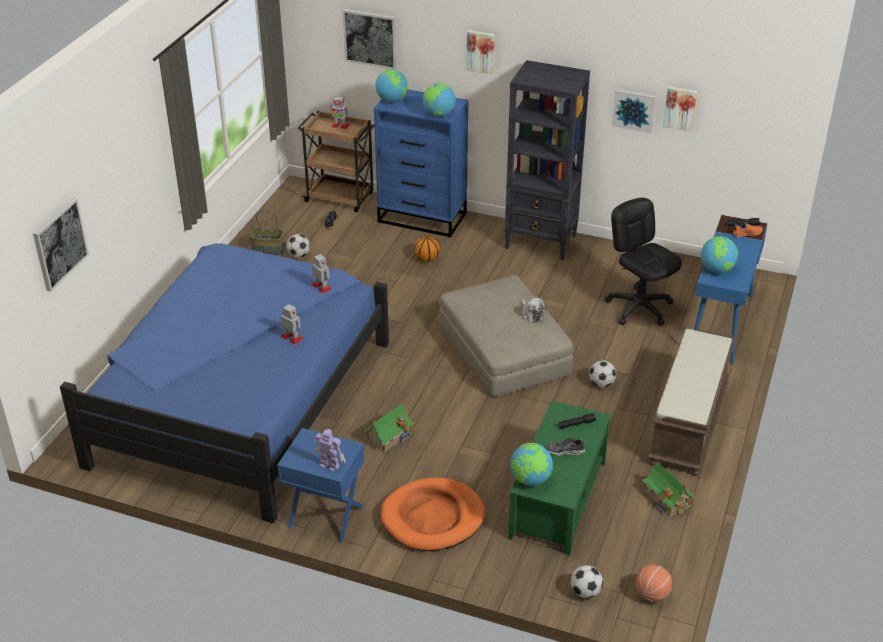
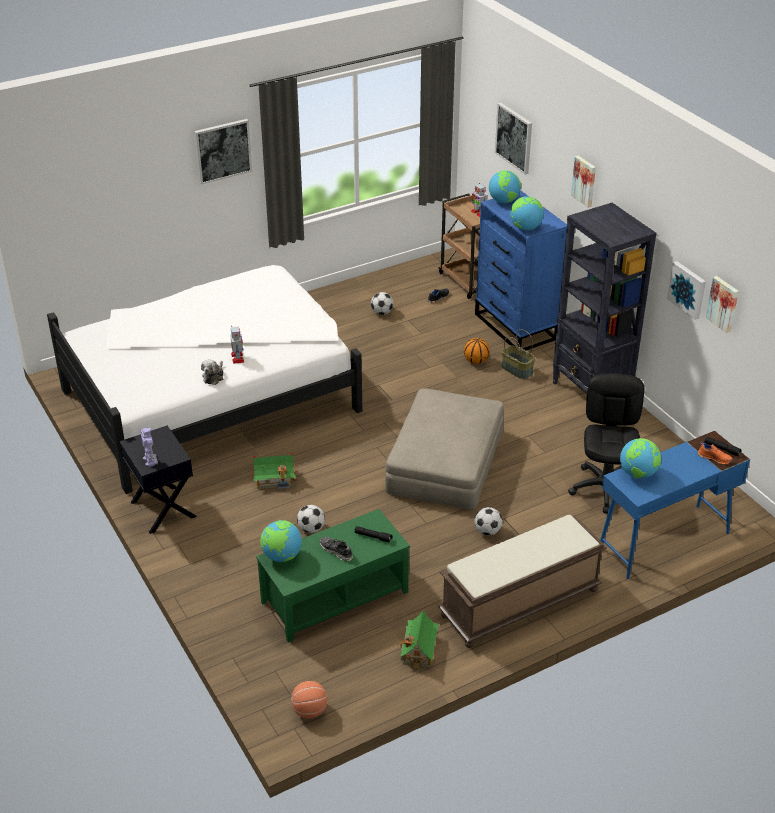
camera: 40 degrees right, 0 degrees up
(59, 244) = (105, 206): picture -> picture (223, 151)
(238, 395) = (213, 393): blue bed -> white bed
(268, 249) = (366, 298): basket -> basket (517, 370)
(322, 287) = (304, 331): toy robot -> none
(325, 517) = (162, 509): blue nightstand -> black nightstand
(432, 518) = (229, 554): orange dog bed -> none
(531, 314) = (465, 438): plush toy -> plush toy (214, 376)
(585, 592) = (264, 675): football -> football (311, 529)

